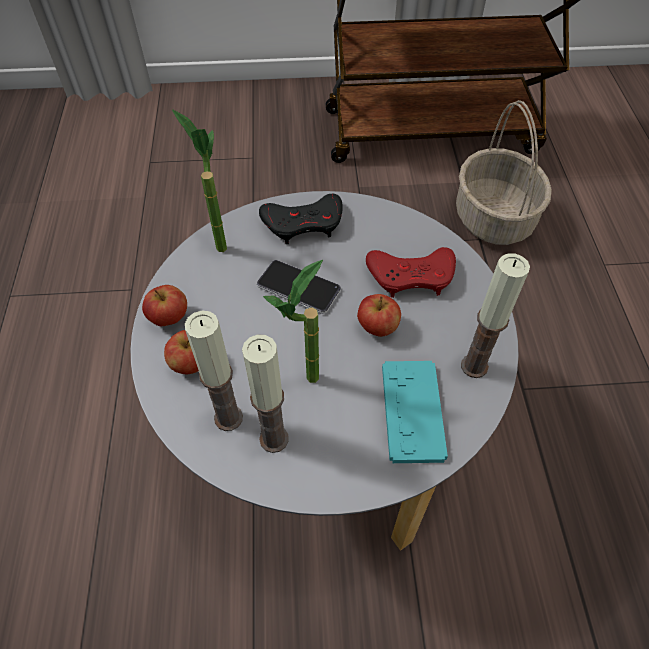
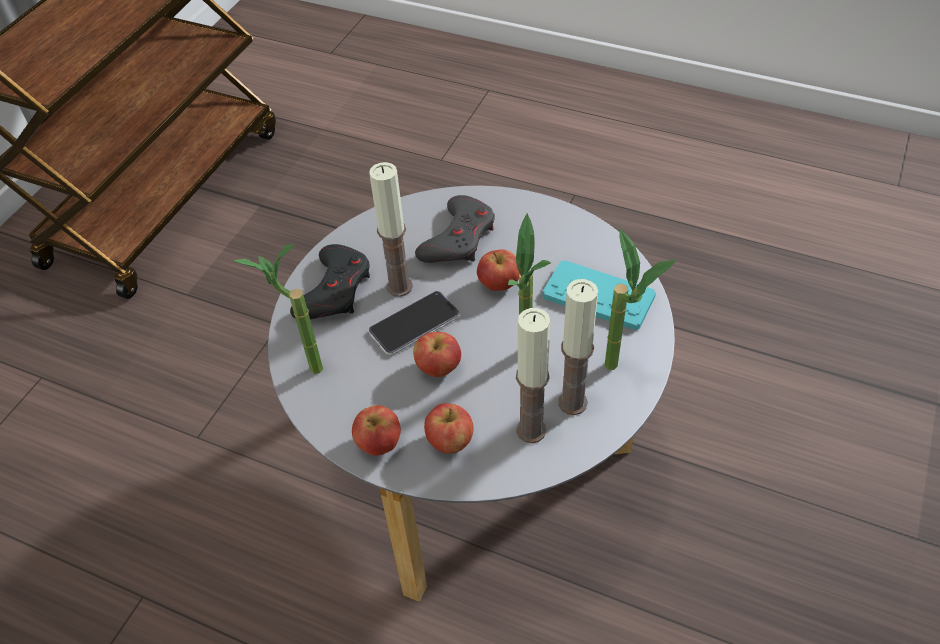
camera: 60 degrees left, 5 degrees down
(262, 323) = (438, 367): none -> apple
(331, 468) = (622, 372): none -> potted plant
(411, 276) = (458, 238): red game controller -> grey game controller
(474, 366) = (578, 239): candle -> candle (399, 286)
(494, 219) = (327, 205): basket -> none

